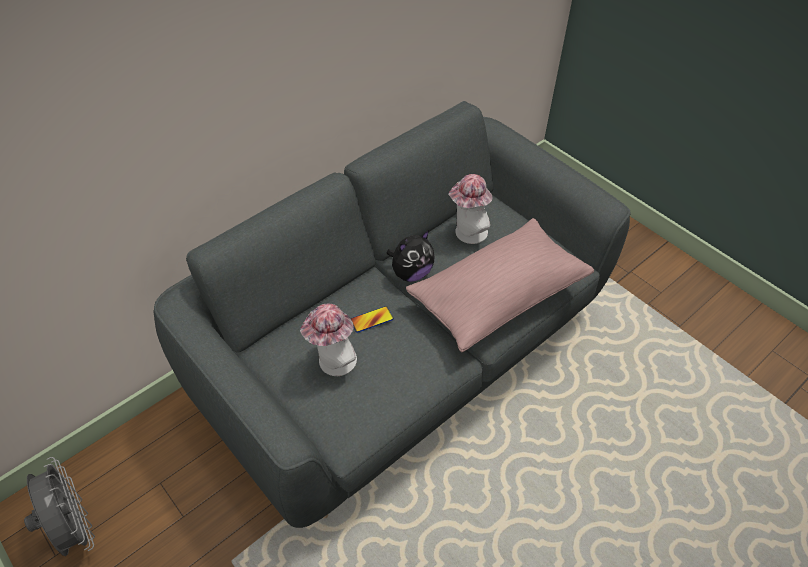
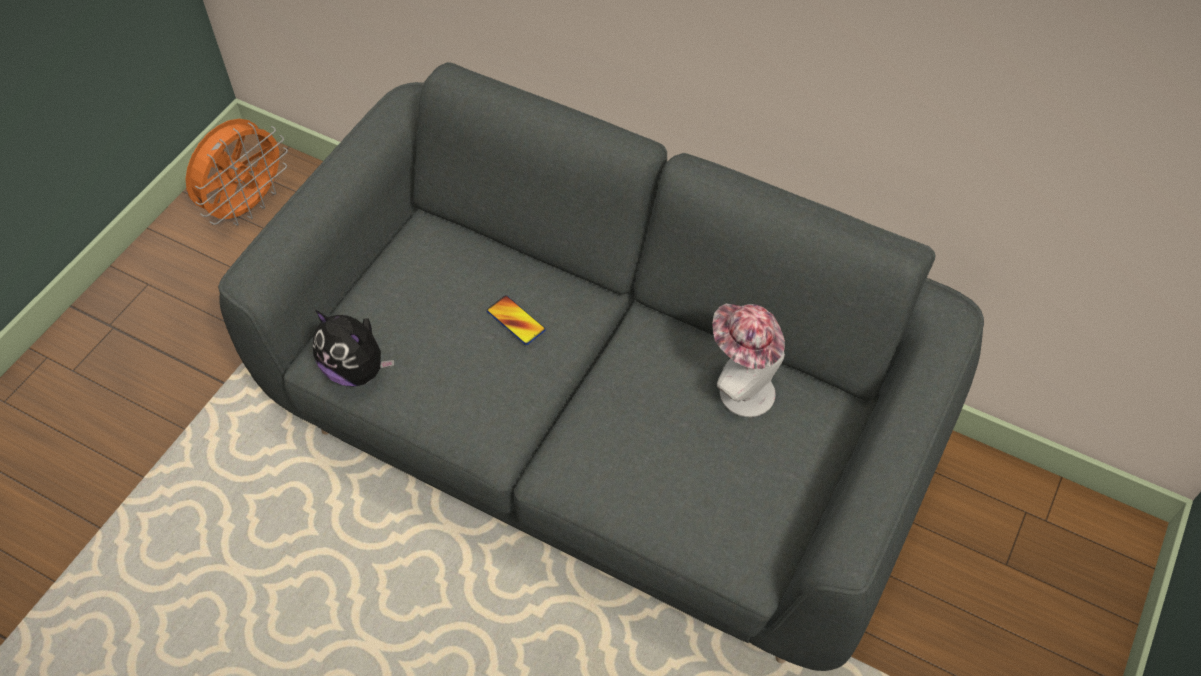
camera: 70 degrees right, 5 degrees up
(75, 528) = (247, 206): grey fan -> orange fan
(333, 363) = (428, 303): hat -> none
(411, 273) = (629, 343): plush toy -> plush toy (356, 370)
(498, 296) = (633, 466): pink pillow -> none

